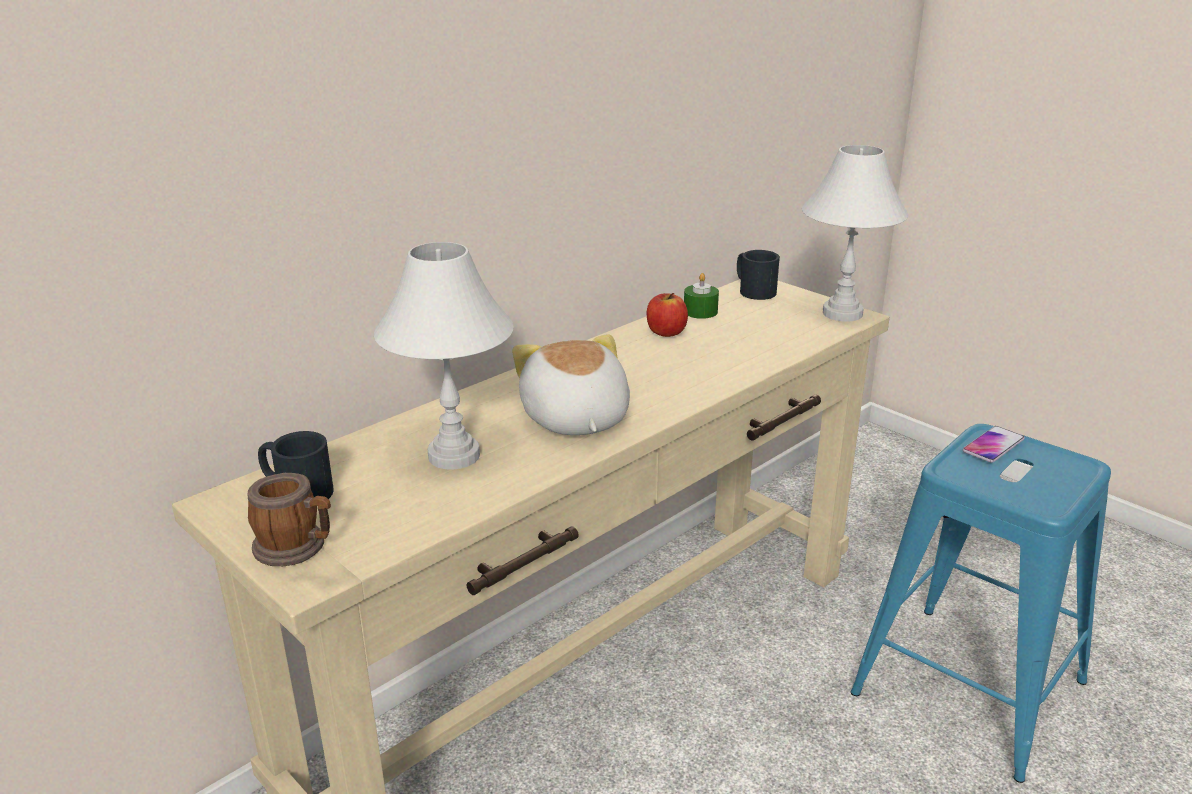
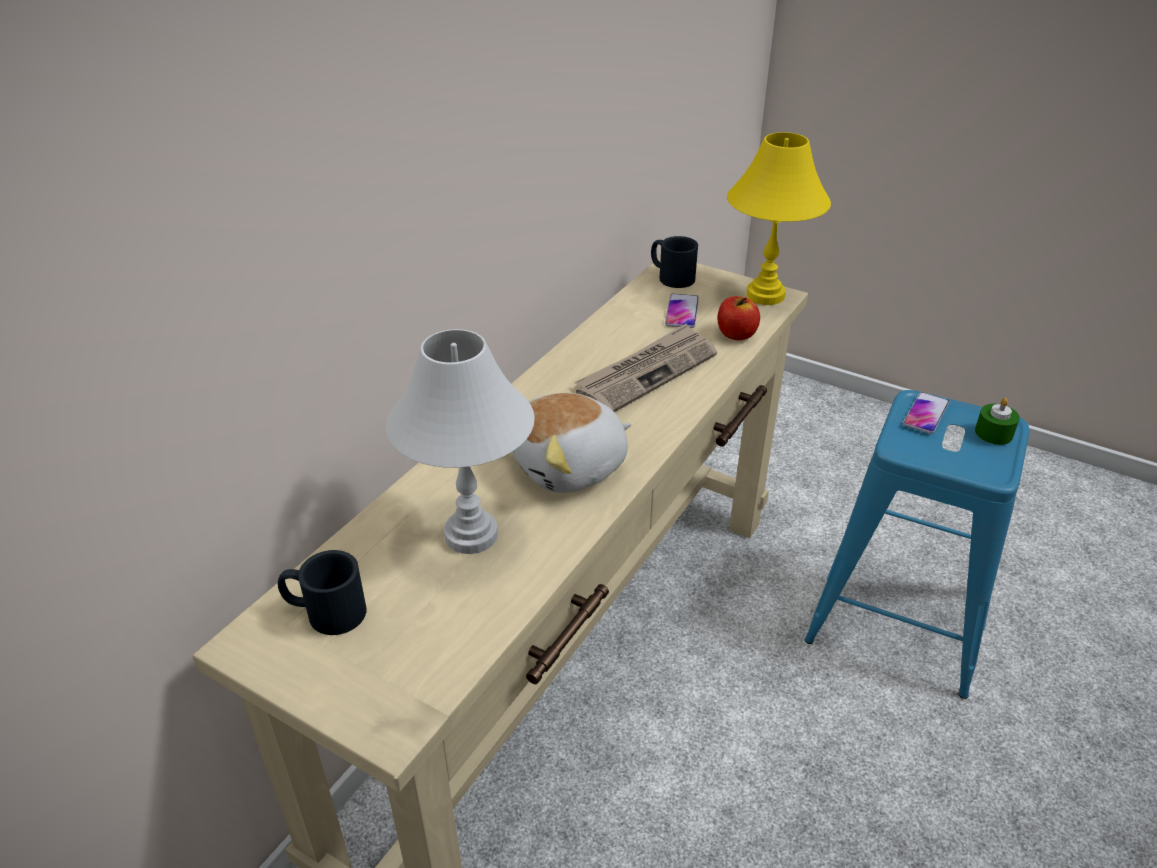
camera: 15 degrees left, 10 degrees up
(297, 547) = (360, 687): mug -> none
(574, 419) = (571, 467): plush toy -> plush toy turned 90 degrees counterclockwise
(666, 332) = (611, 341): apple -> apple (736, 334)
(687, 359) = (646, 372): none -> newspaper
(700, 311) = (633, 310): green candle -> green candle (993, 433)
(748, 317) = (682, 312): none -> phone
(842, 314) = (765, 296): white table lamp -> yellow table lamp

